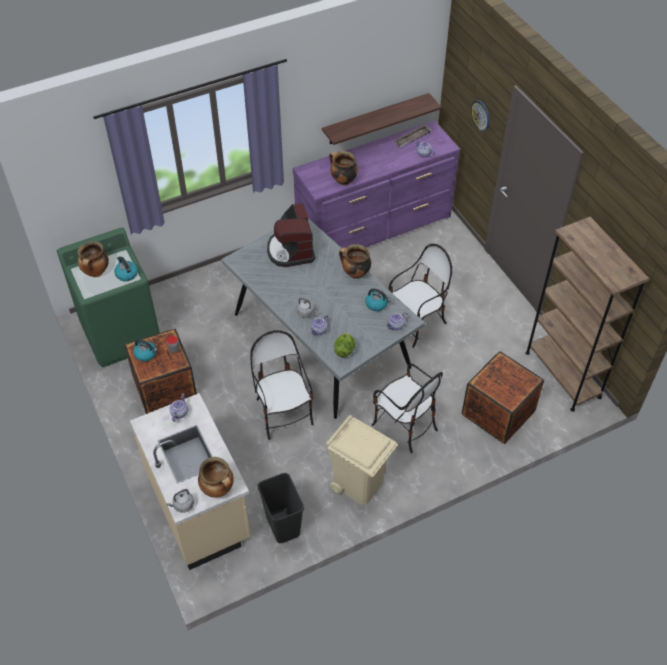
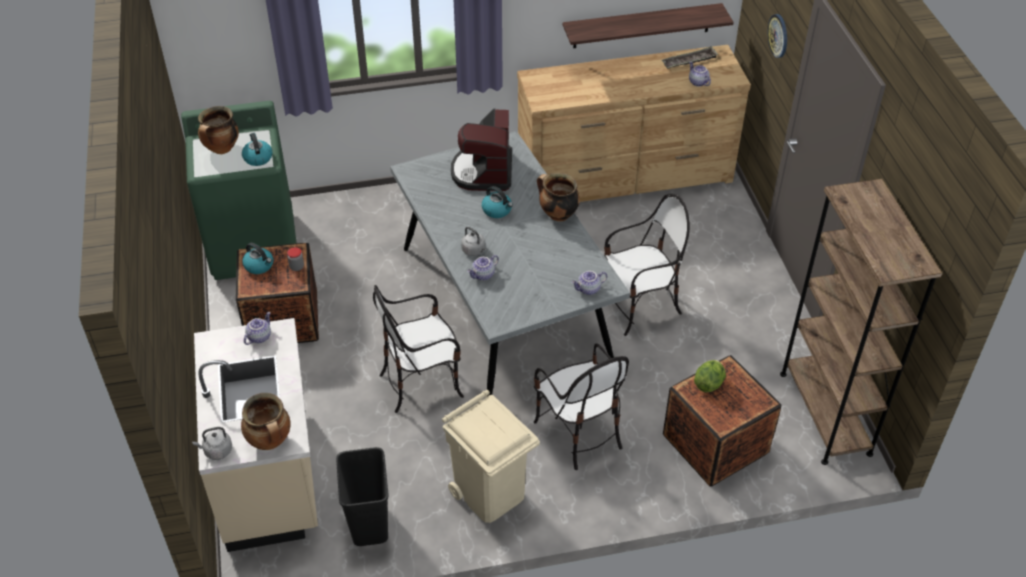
camera: 15 degrees right, 5 degrees down
(283, 413) = (422, 382): chair -> chair turned 105 degrees counterclockwise
(343, 180) = (577, 96): cooking pot -> none
(344, 350) = (507, 306): lettuce -> lettuce (709, 383)
(375, 226) = (625, 176): purple dresser -> brown dresser
(377, 304) = (572, 257): kettle -> kettle (497, 210)

